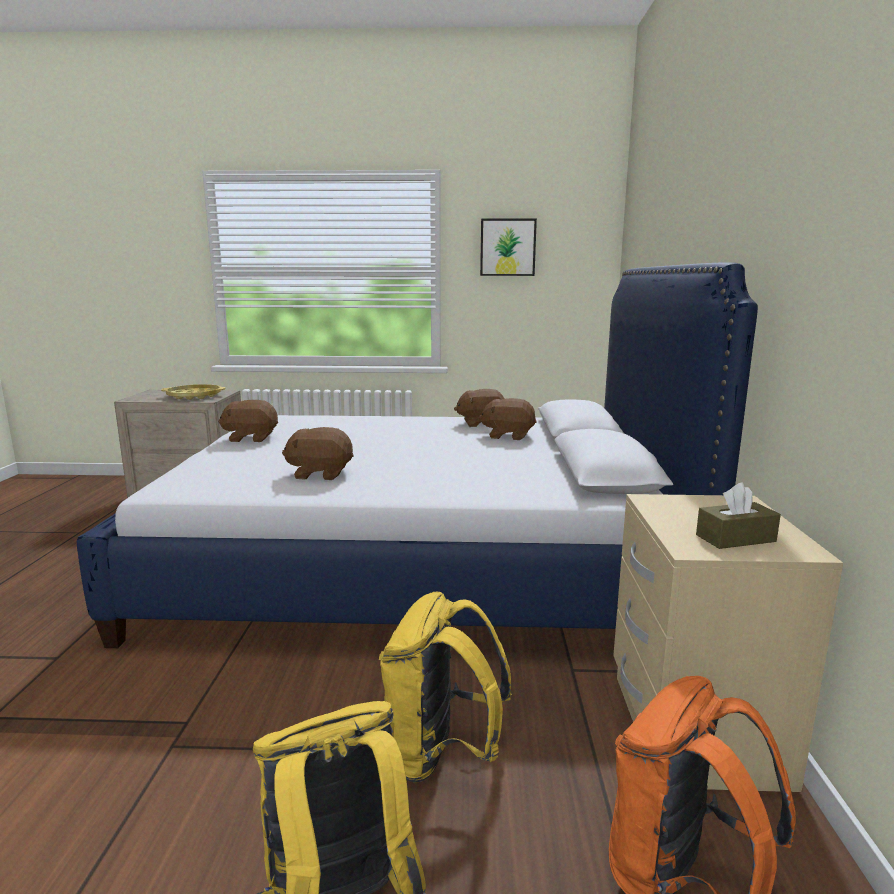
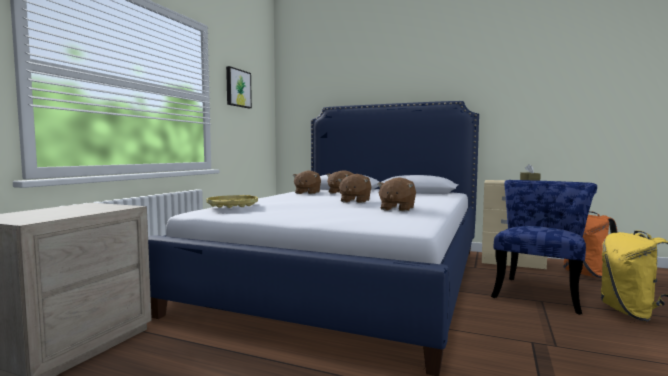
camera: 70 degrees left, 10 degrees down
(194, 396) = (86, 209): yellow tray -> yellow tray (232, 205)
(251, 438) = (279, 214): brown plush toy -> brown plush toy (355, 201)
(440, 755) = (540, 292): yellow backpack -> blue chair

